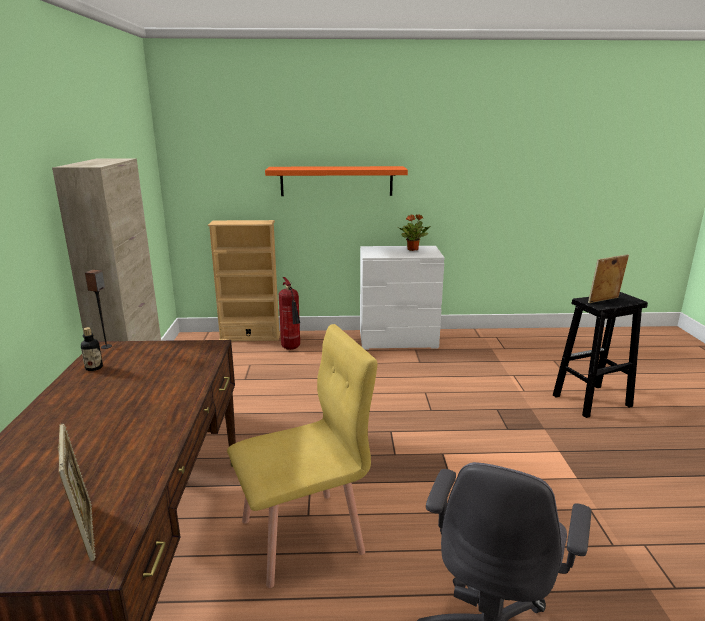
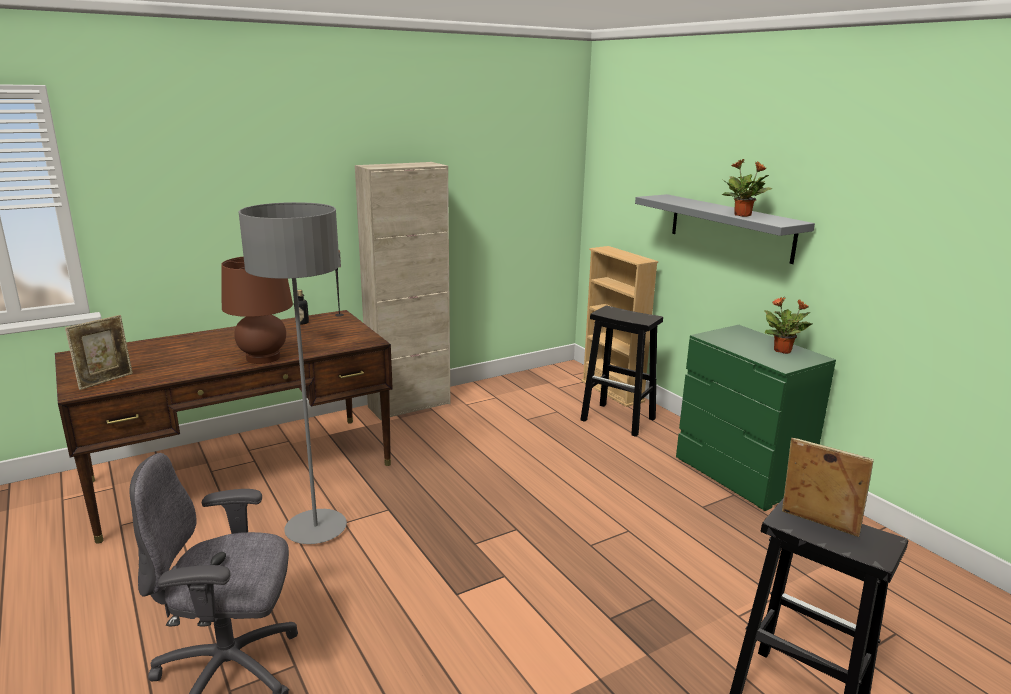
camera: 60 degrees right, 0 degrees up
(174, 403) = (263, 358): none -> brown table lamp
(292, 348) = (619, 420): fire extinguisher -> black stool
(303, 536) = (316, 529): yellow chair -> grey floor lamp
(336, 181) = (730, 227): orange shelf -> grey shelf
(366, 168) = (743, 215): none -> potted plant
(398, 340) = (741, 475): white dresser -> green dresser

